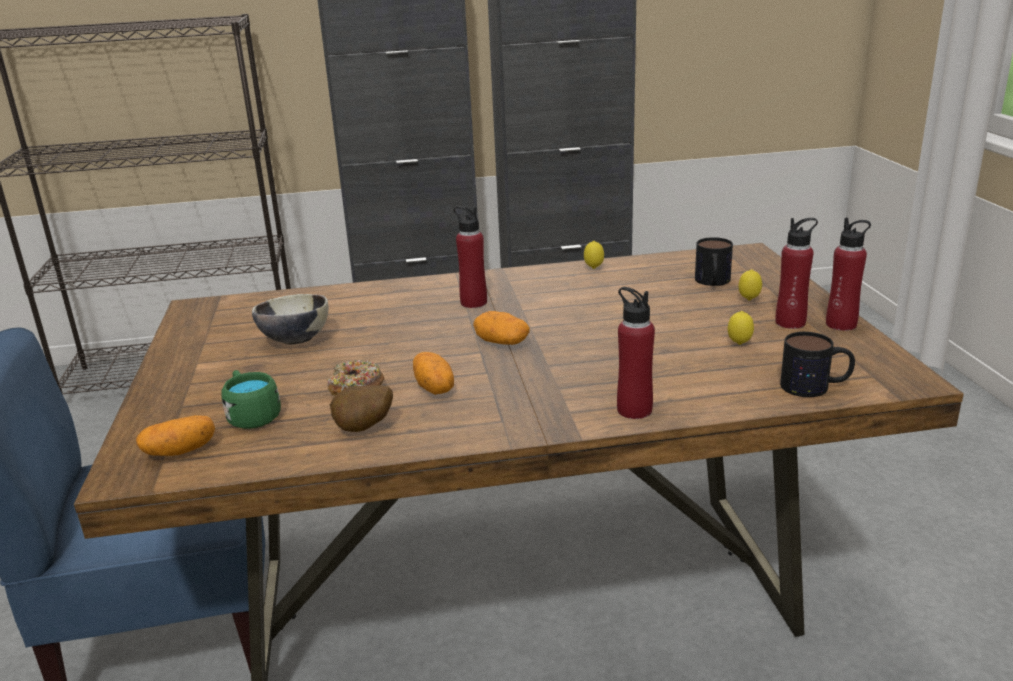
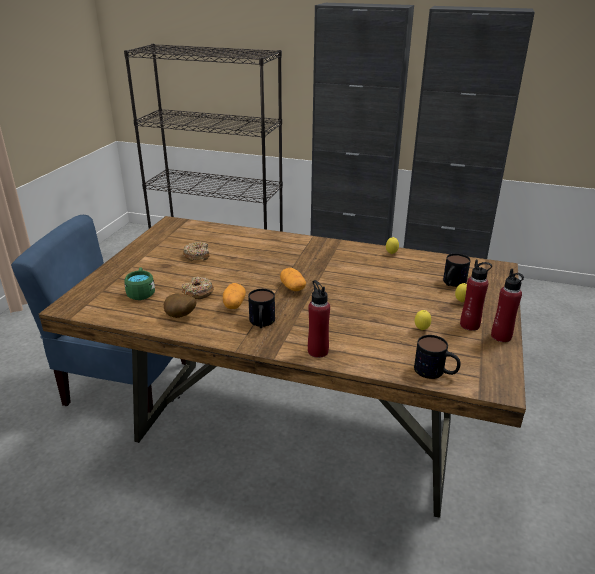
camera: 25 degrees right, 5 degrees up
(180, 451) = (97, 301): potato -> none
(295, 340) = (197, 256): bowl -> donut
(473, 302) = (303, 258): red bottle -> none
(508, 399) = (261, 323): none -> mug

